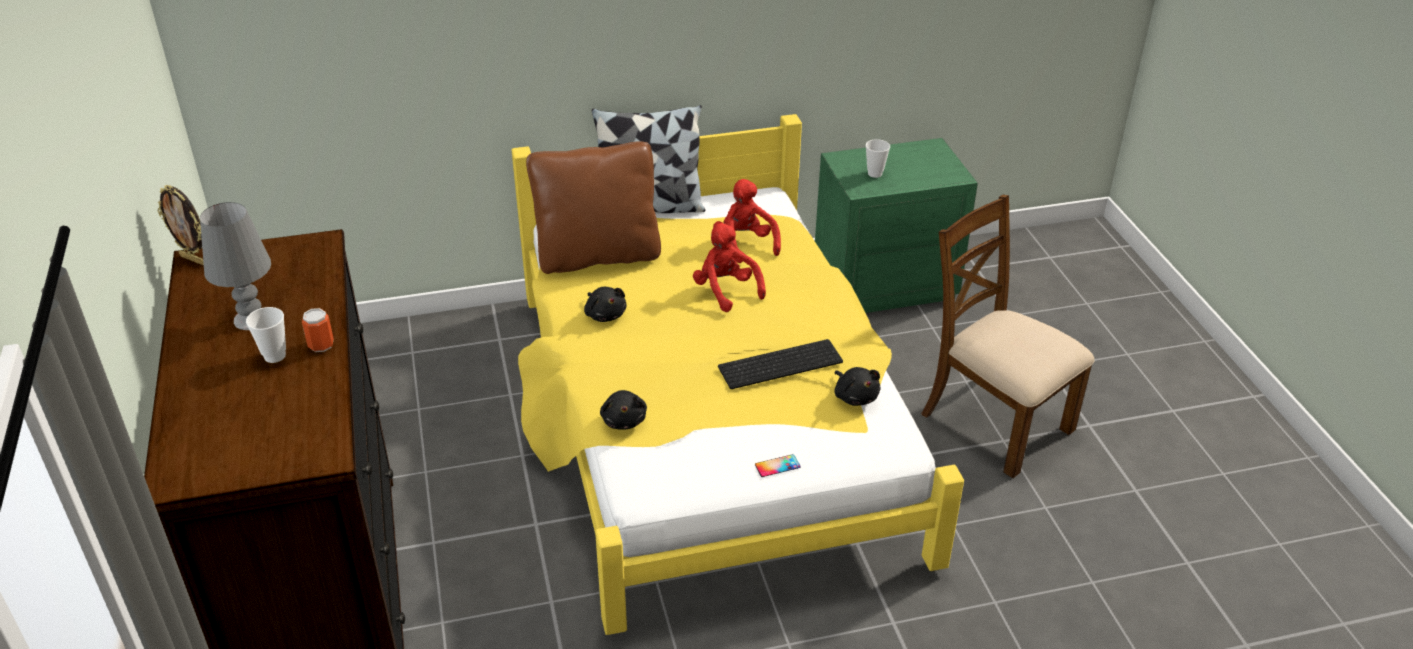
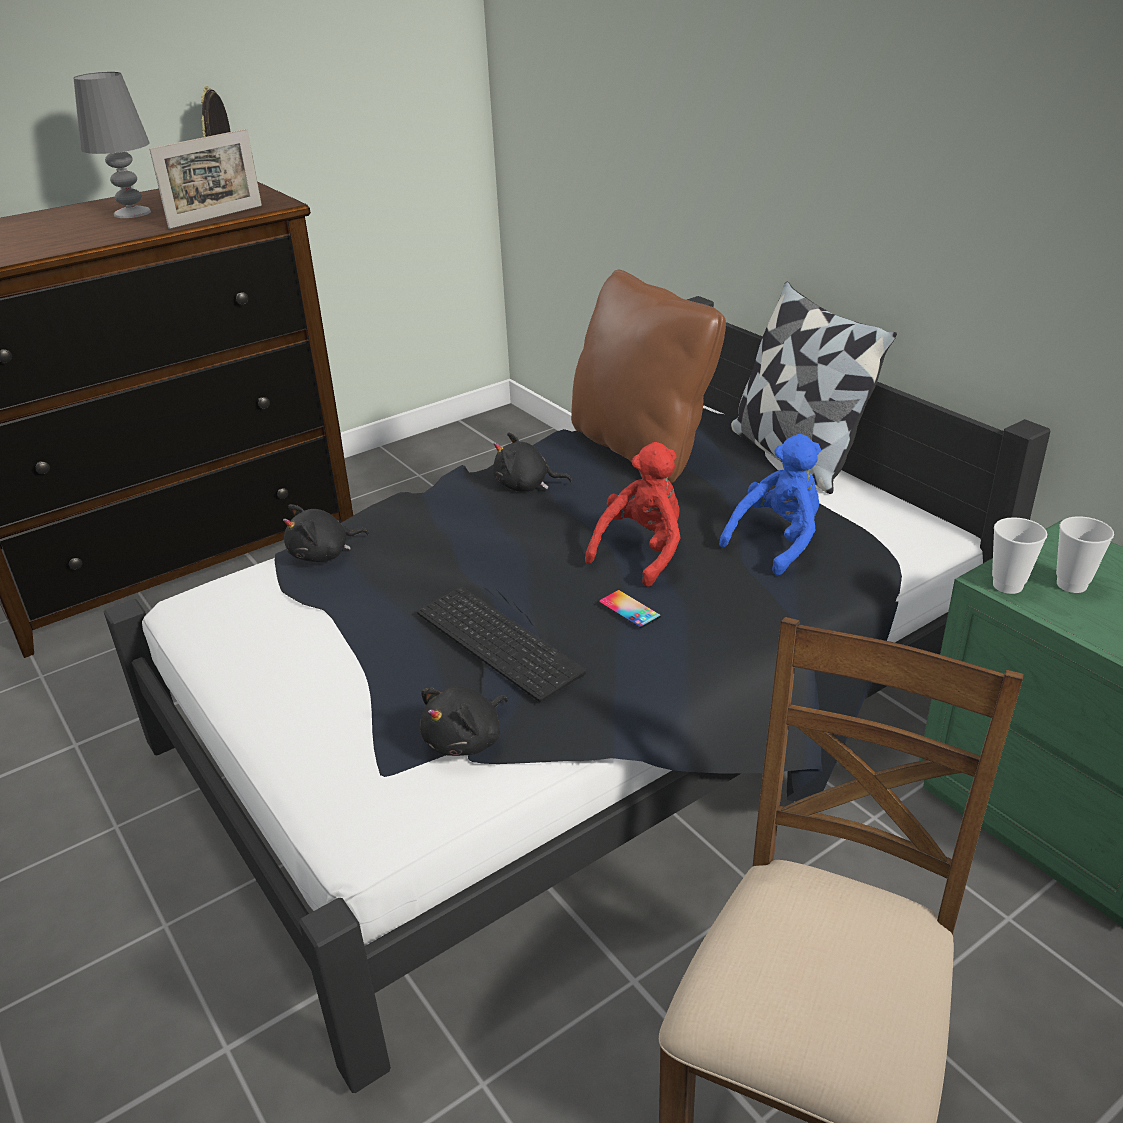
camera: 70 degrees right, 5 degrees down
(274, 356) = (70, 231): cup -> cup (1007, 585)
(321, 345) = (90, 240): can -> none
(326, 275) = (216, 216): none -> picture frame
(605, 314) = (526, 486): black plush toy -> black plush toy turned 60 degrees clockwise
(710, 423) = (571, 720): yellow bed -> black bed
(745, 244) = (777, 542): red plush toy -> blue plush toy
(777, 466) = (272, 702): phone -> phone (629, 609)

